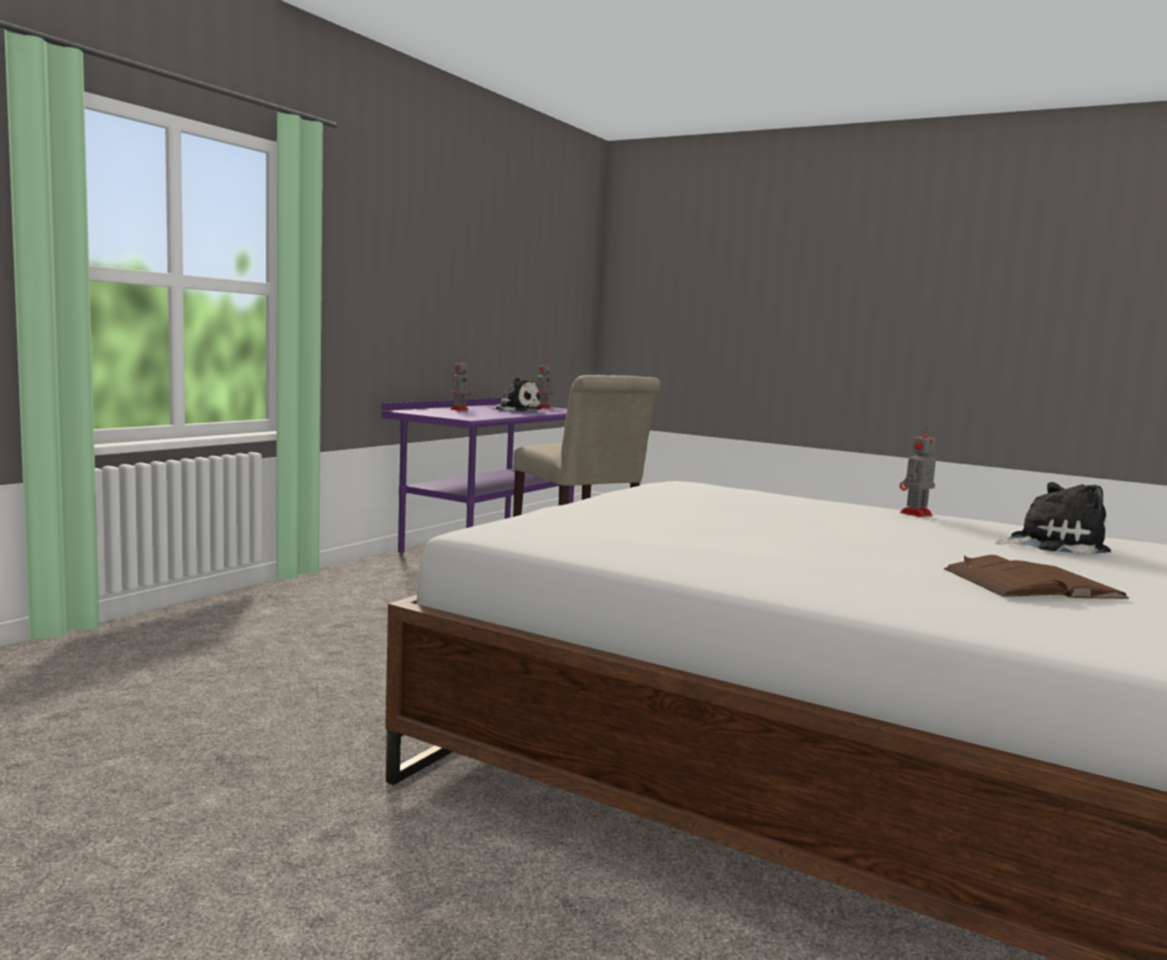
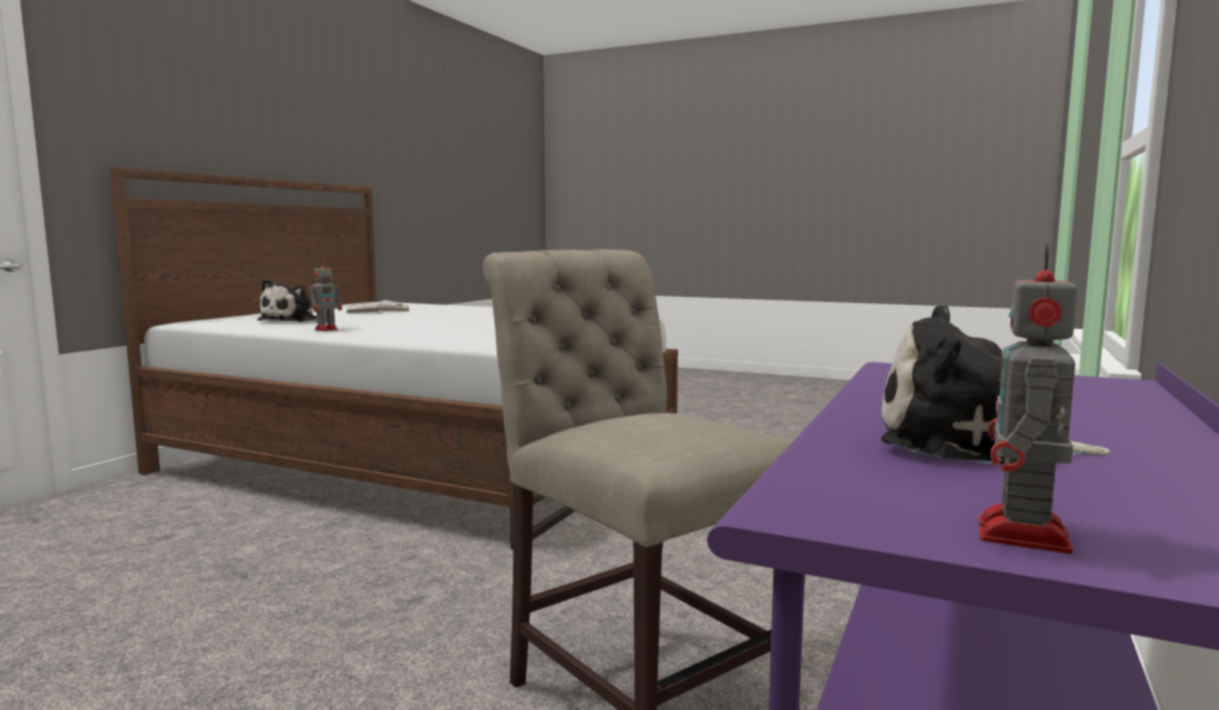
camera: 175 degrees right, 0 degrees up
(459, 409) = (1087, 414): toy robot -> none
(1032, 583) = (378, 309): brown book -> white book
(1051, 544) = (292, 320): plush toy -> plush toy turned 60 degrees counterclockwise

